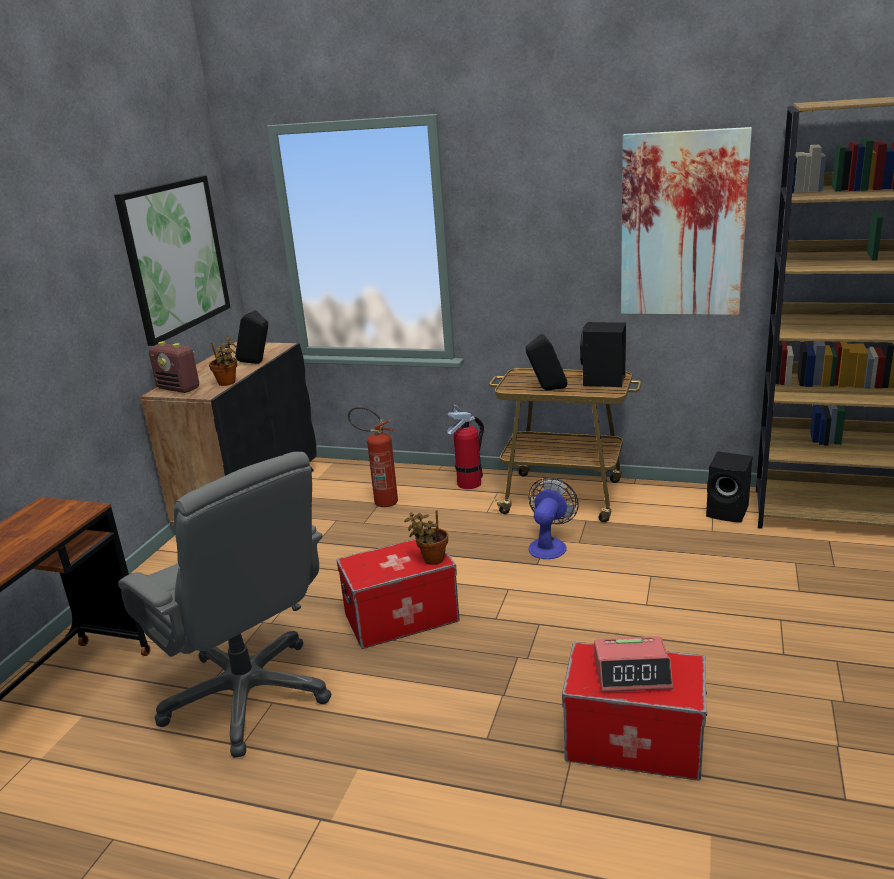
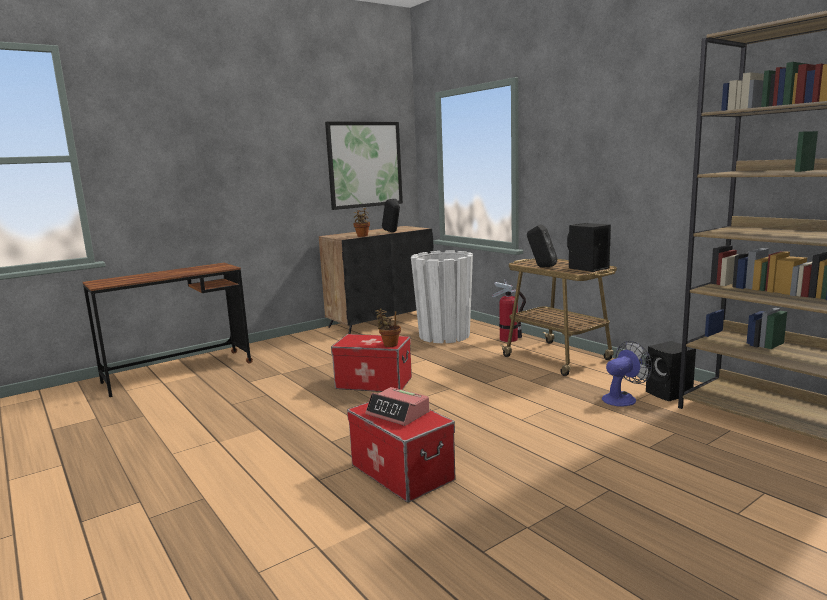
camera: 35 degrees right, 10 degrees down
(179, 389) = (338, 235): radio -> none
(248, 695) = (262, 389): grey office chair -> none
(380, 502) = (444, 335): fire extinguisher -> white planter
(549, 545) = (508, 377): fan -> fan (623, 398)
(682, 225) = (664, 150): picture -> none

